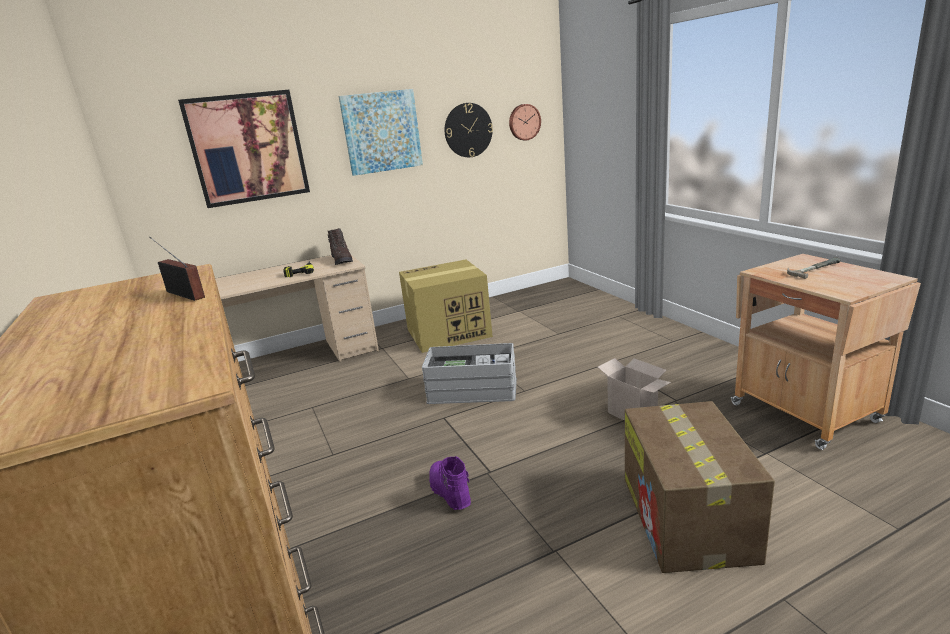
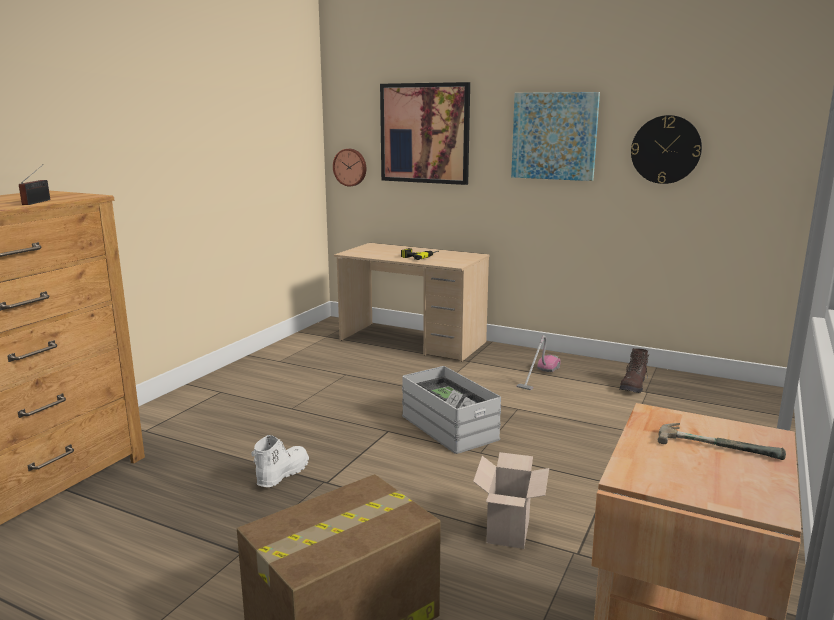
camera: 50 degrees right, 5 degrees down
(342, 260) = (463, 259): brown boot -> brown boot (633, 386)
(447, 333) = (538, 376): cardboard box -> vacuum cleaner
(449, 492) = (282, 474): purple boot -> white boot
(524, 122) = (757, 151): wall clock -> wall clock (350, 167)

